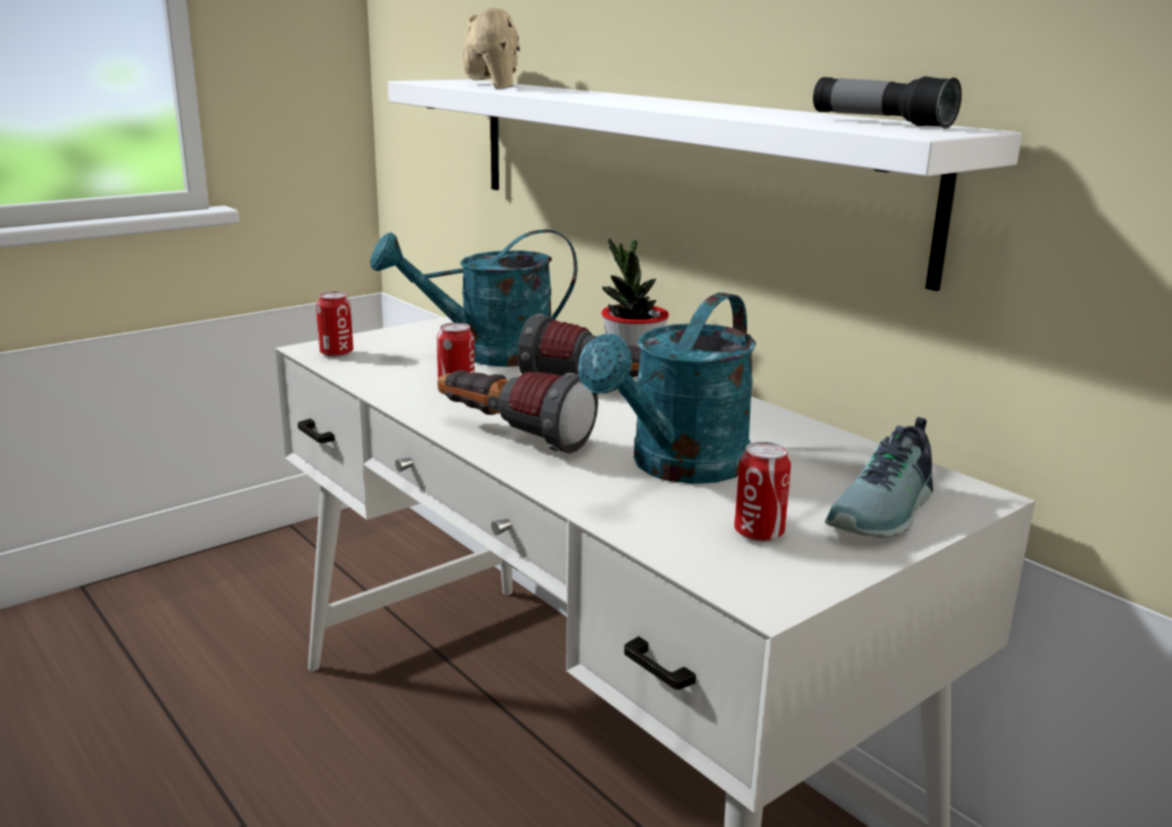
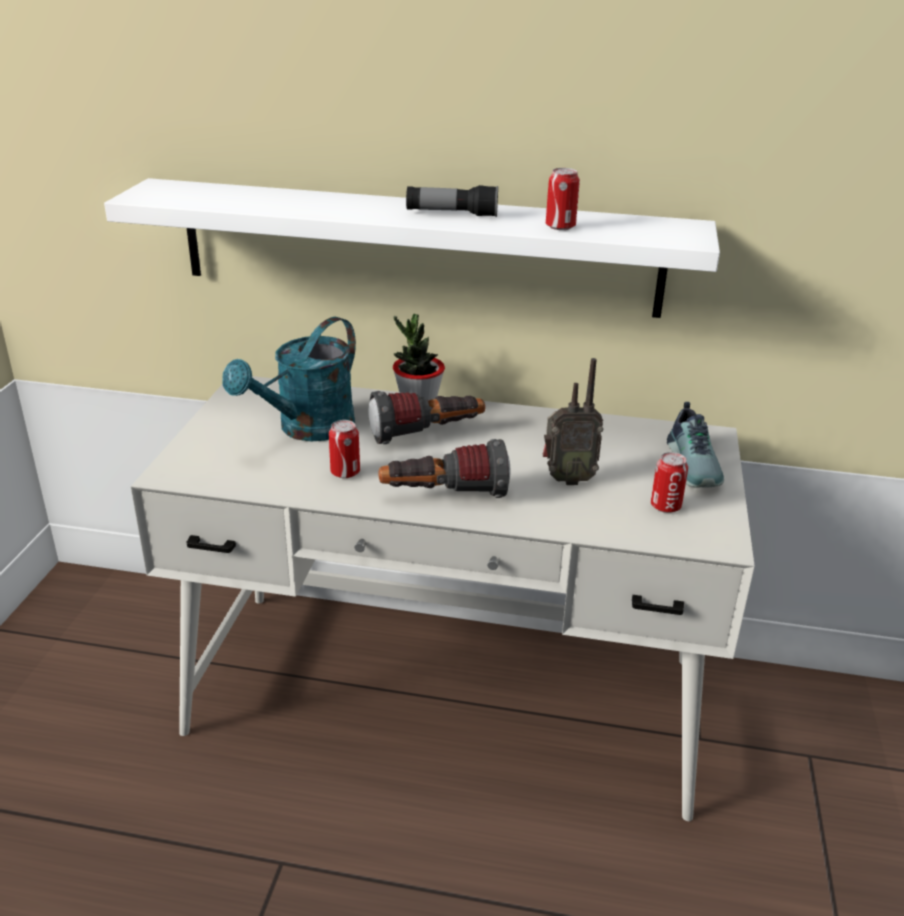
camera: 40 degrees left, 10 degrees up
(336, 353) = (194, 472): can -> can (560, 226)
(491, 85) = (223, 196): beige shoe -> none
(678, 468) = (567, 479): turquoise watering can -> radio
(880, 122) = (637, 225): flashlight -> flashlight (452, 214)

